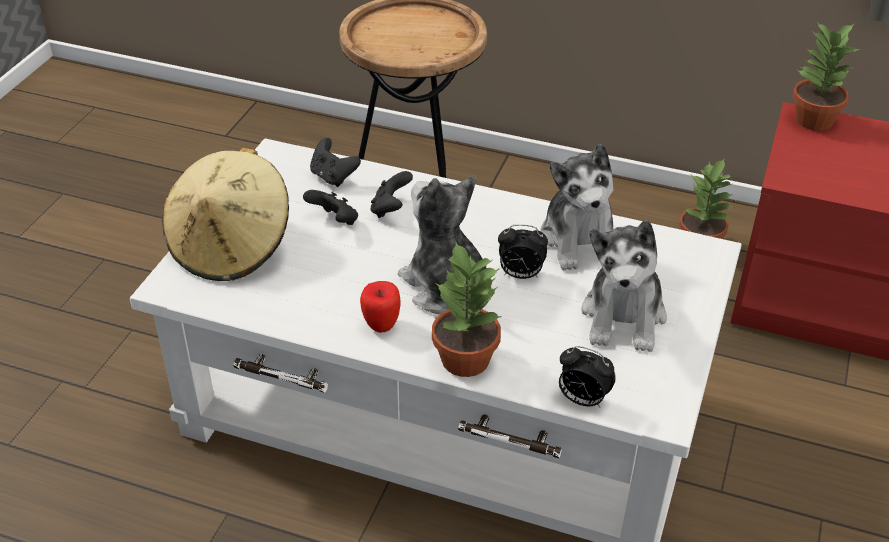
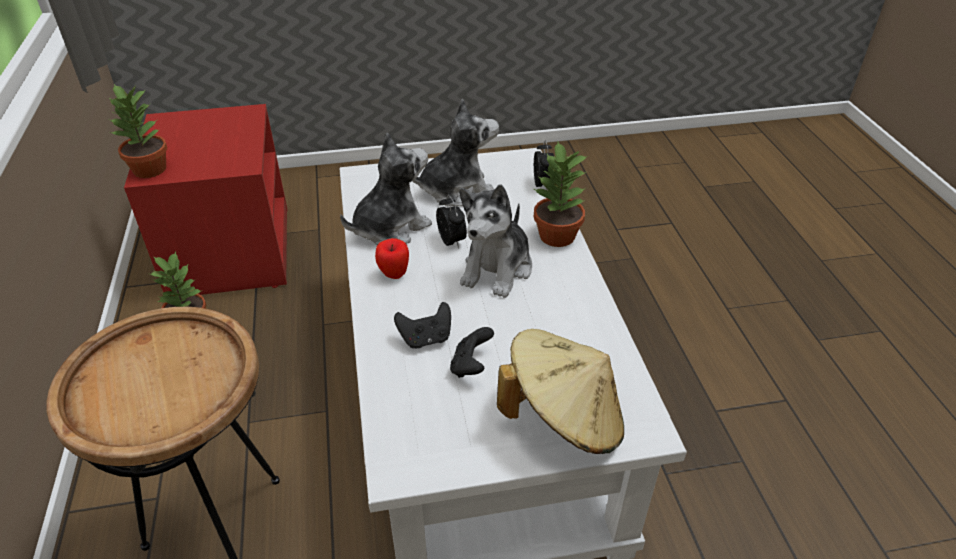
camera: 120 degrees left, 0 degrees up
(333, 177) = (405, 401): black game controller -> none
(381, 325) = (564, 284): apple -> apple (394, 275)

